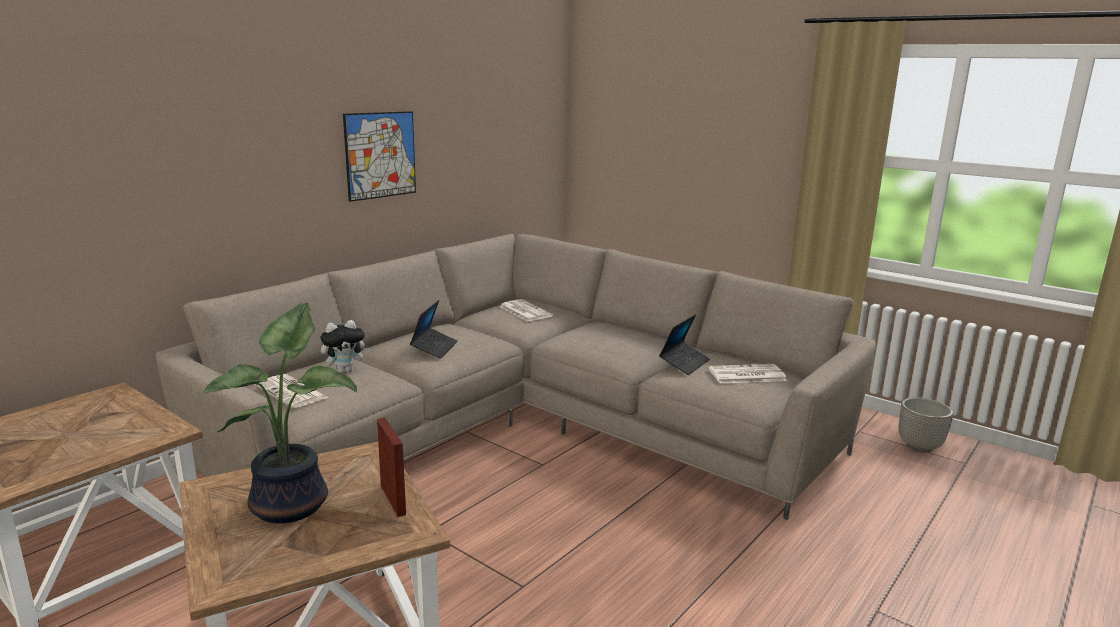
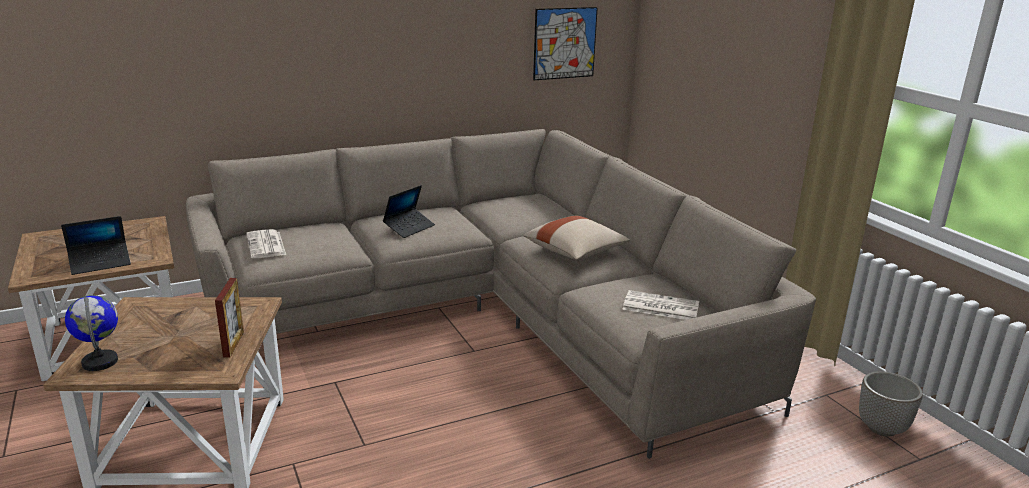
camera: 25 degrees right, 5 degrees up
(242, 563) = (100, 362): none -> globe
(294, 504) = (171, 330): potted plant -> none
(345, 370) = (322, 235): plush toy -> none
(380, 155) = (407, 46): picture -> picture (564, 43)
(524, 311) = (525, 206): newspaper -> none
(620, 343) = (576, 252): none -> beige pillow
(684, 363) = (613, 283): laptop -> laptop (100, 263)

